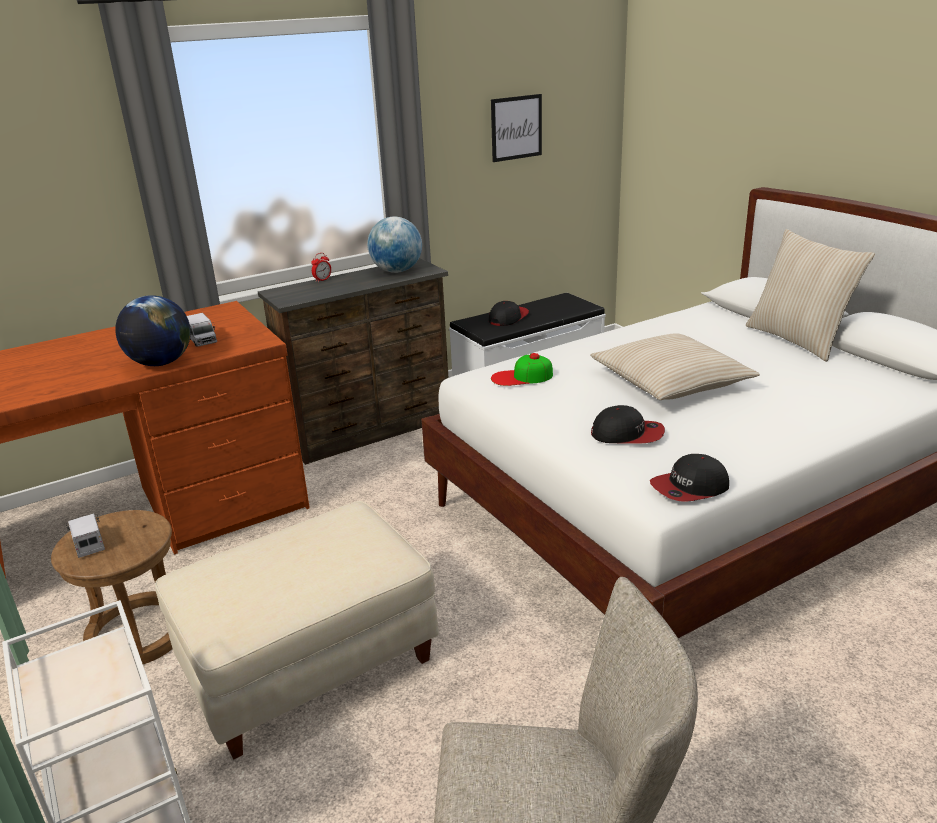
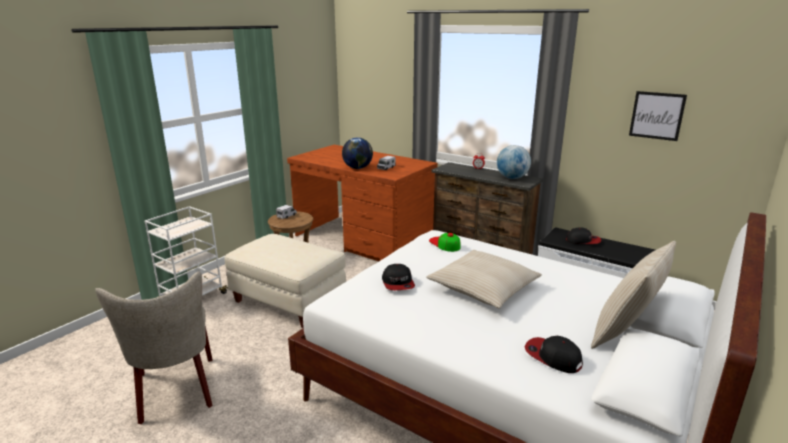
camera: 65 degrees right, 5 degrees down
(690, 488) = (346, 308): cap -> cap (552, 357)

